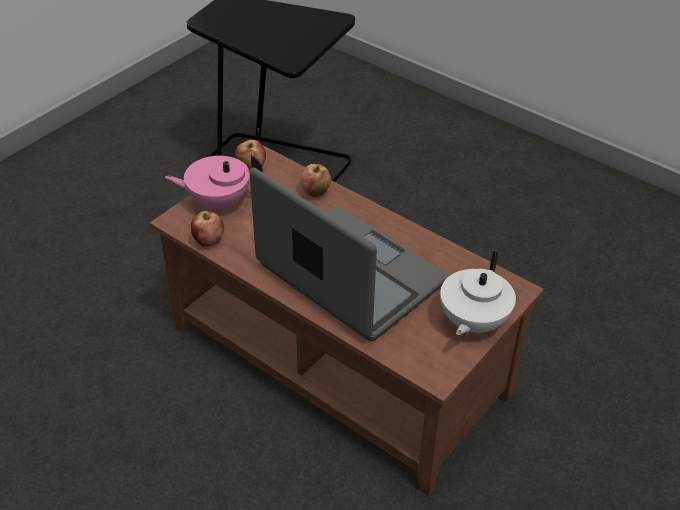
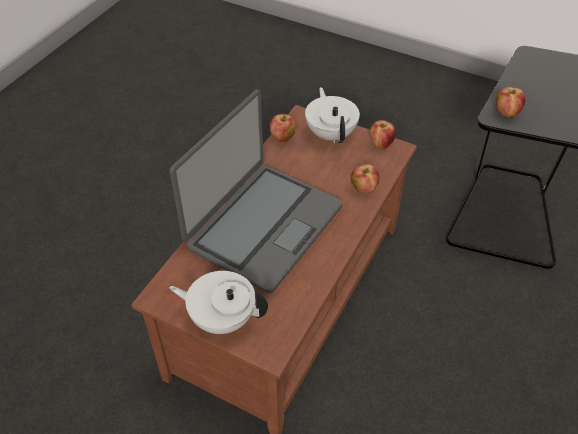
camera: 80 degrees right, 5 degrees up
(218, 201) = (331, 134): pink teapot -> white teapot
(288, 55) = (506, 113): none -> apple

